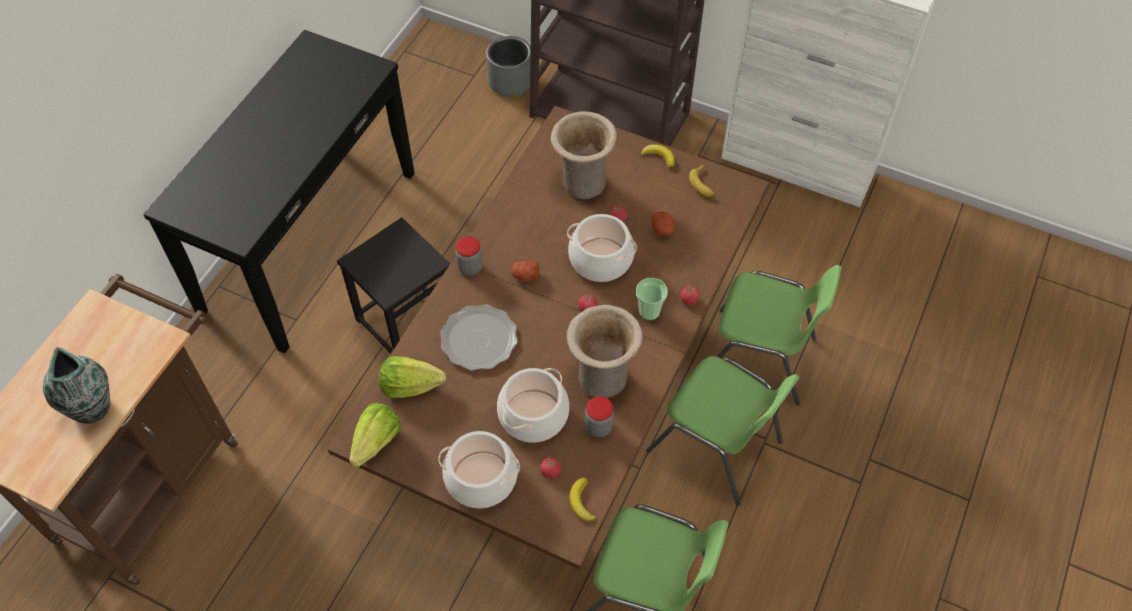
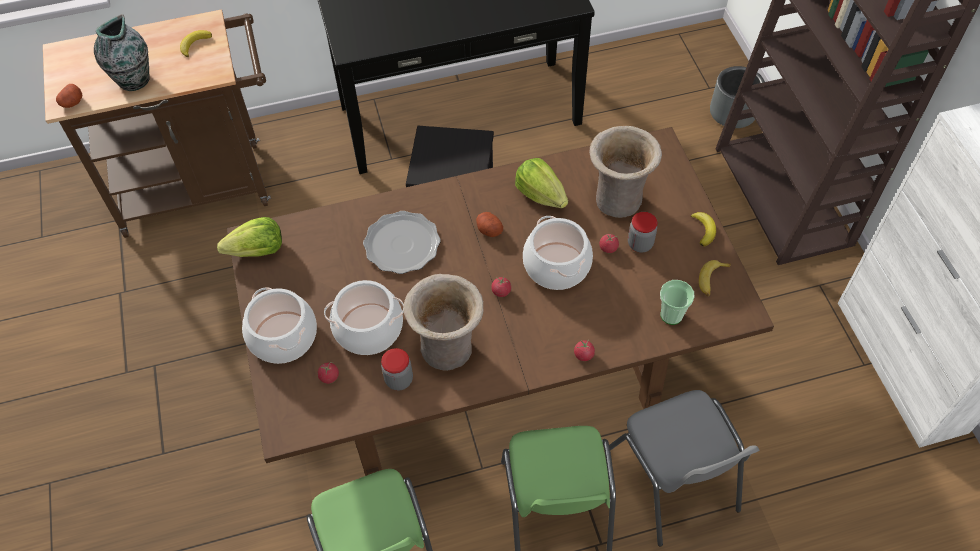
camera: 50 degrees right, 0 degrees up
(410, 386) = (322, 234): lettuce -> lettuce (540, 194)
(470, 267) = (460, 191): jar -> jar (640, 244)
(581, 502) = (321, 418): banana -> banana (194, 44)
(649, 311) = (542, 335): cup -> cup (671, 315)
(663, 229) = (633, 285): potato -> potato (72, 102)
(760, 358) = (673, 481): green chair -> grey chair

